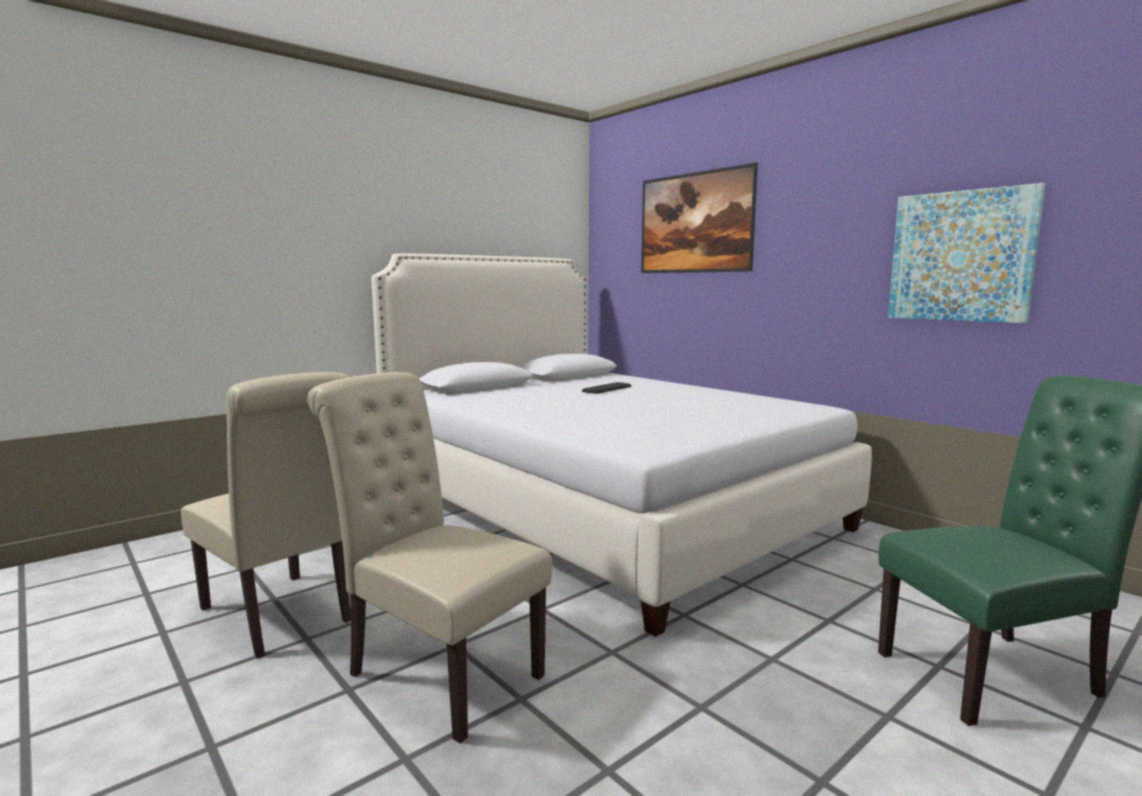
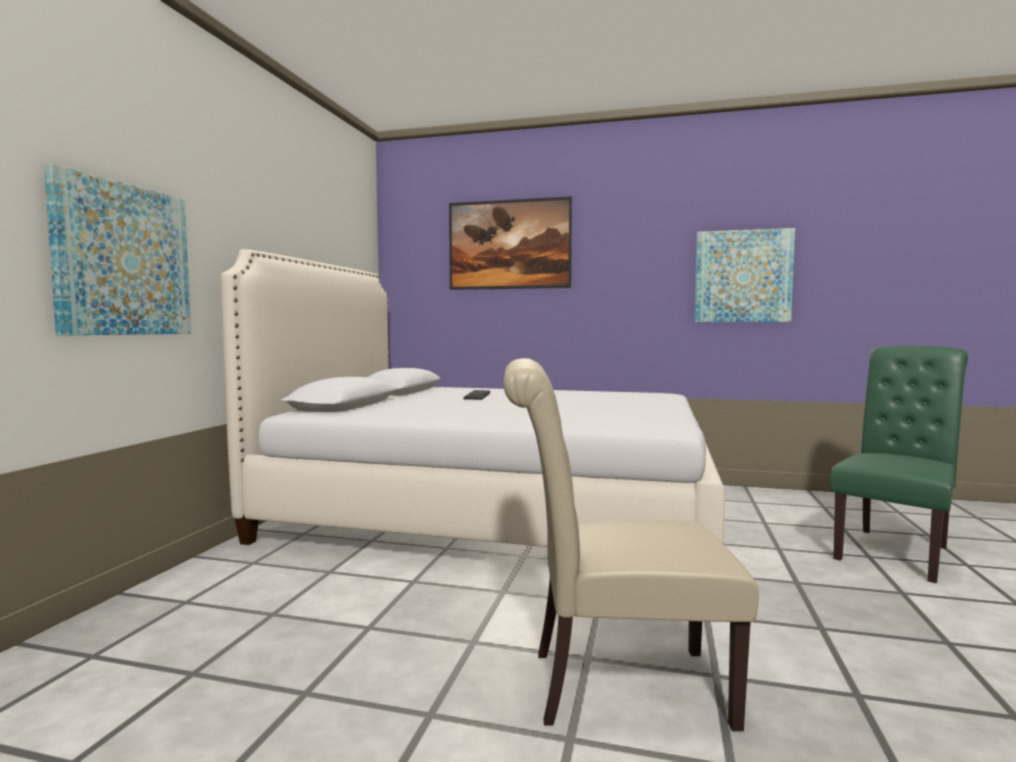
camera: 35 degrees left, 5 degrees down
(281, 617) = (354, 707): beige chair -> none
(287, 272) = (123, 260): none -> picture

